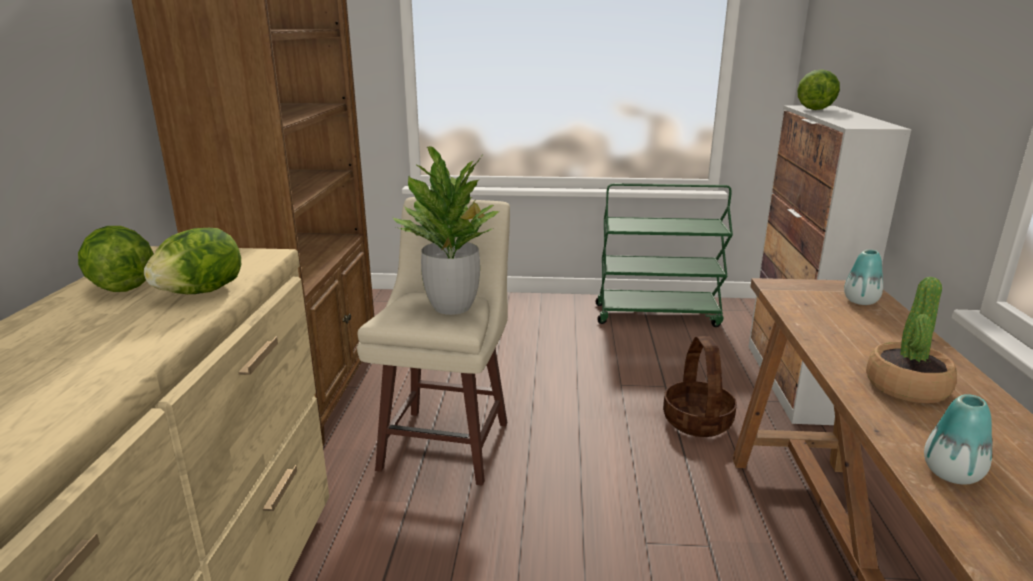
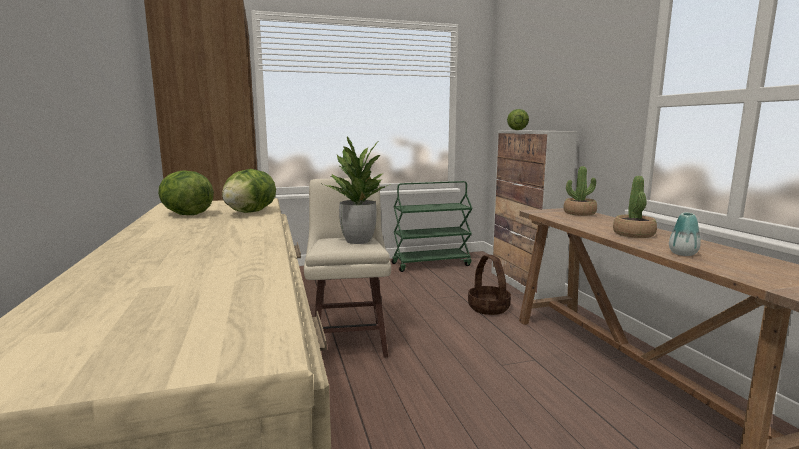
camera: 20 degrees left, 10 degrees down
(860, 301) = (579, 213): vase -> potted plant

